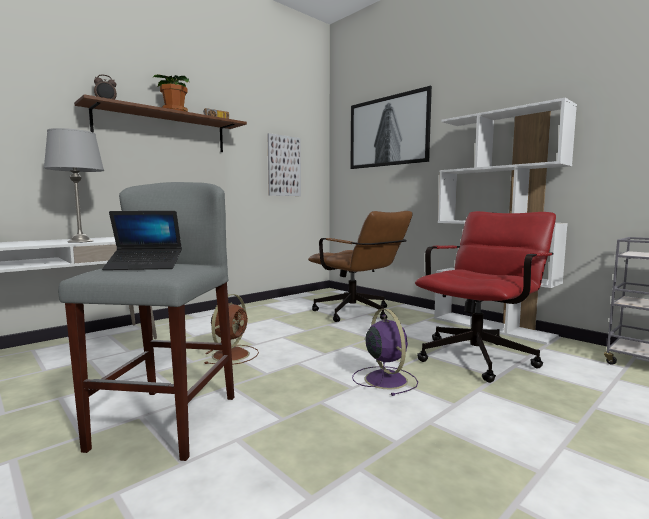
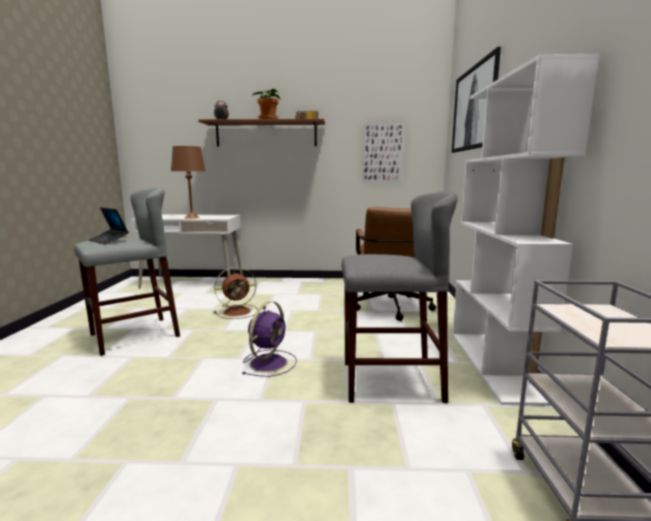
camera: 45 degrees right, 5 degrees up
(81, 241) = (192, 217): grey table lamp -> brown table lamp
(480, 355) = (390, 381): red office chair -> grey stool

